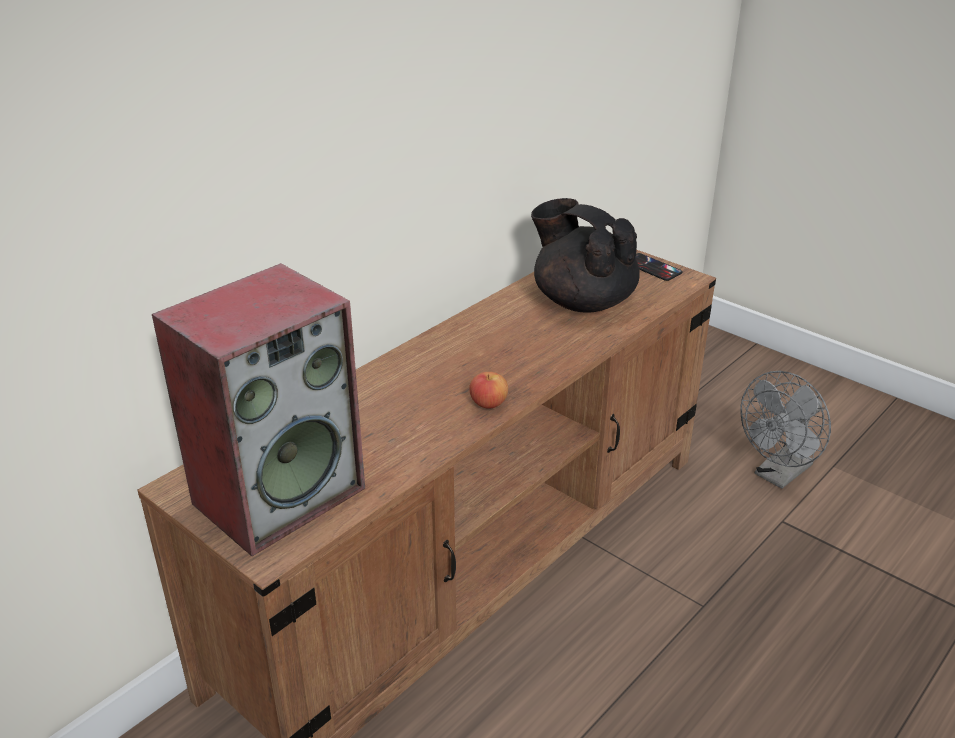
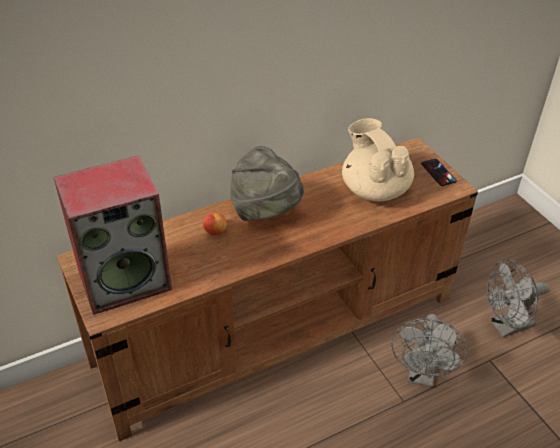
camera: 20 degrees right, 10 degrees up
(448, 358) = (266, 212): none -> grey hat
(488, 403) = (271, 251): apple -> apple (215, 231)
(582, 301) = (374, 189): black teapot -> beige teapot
(708, 564) = (422, 375): none -> grey fan

